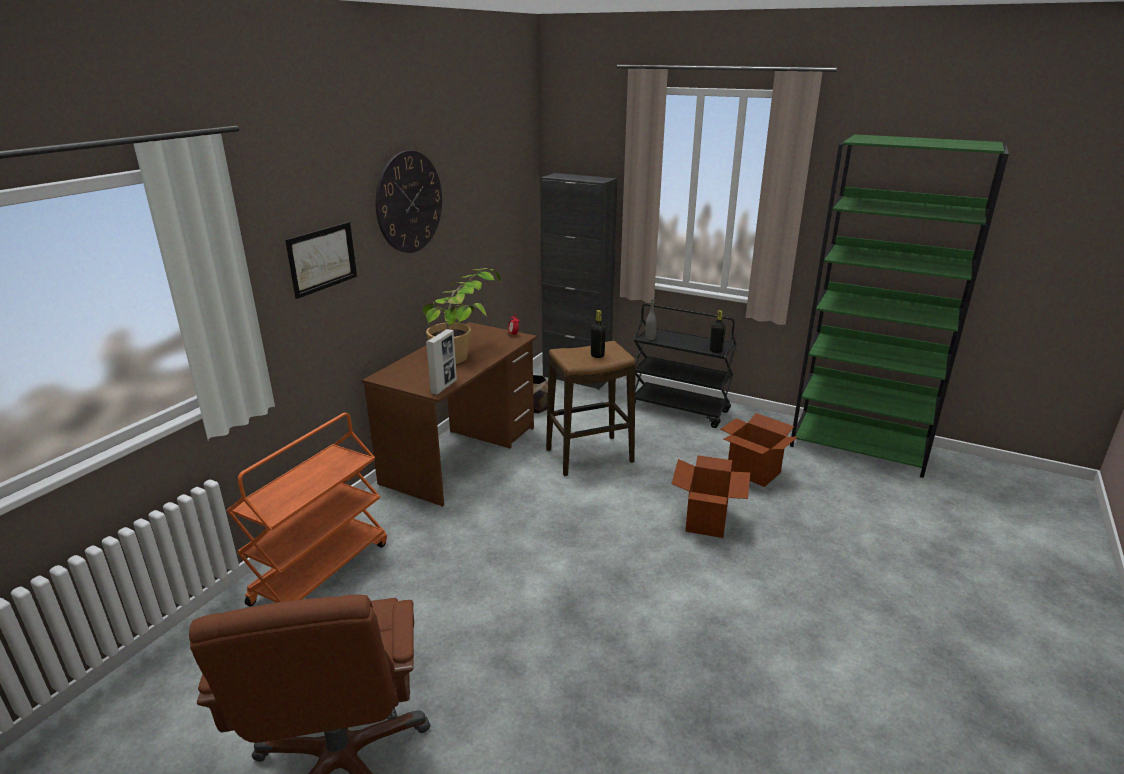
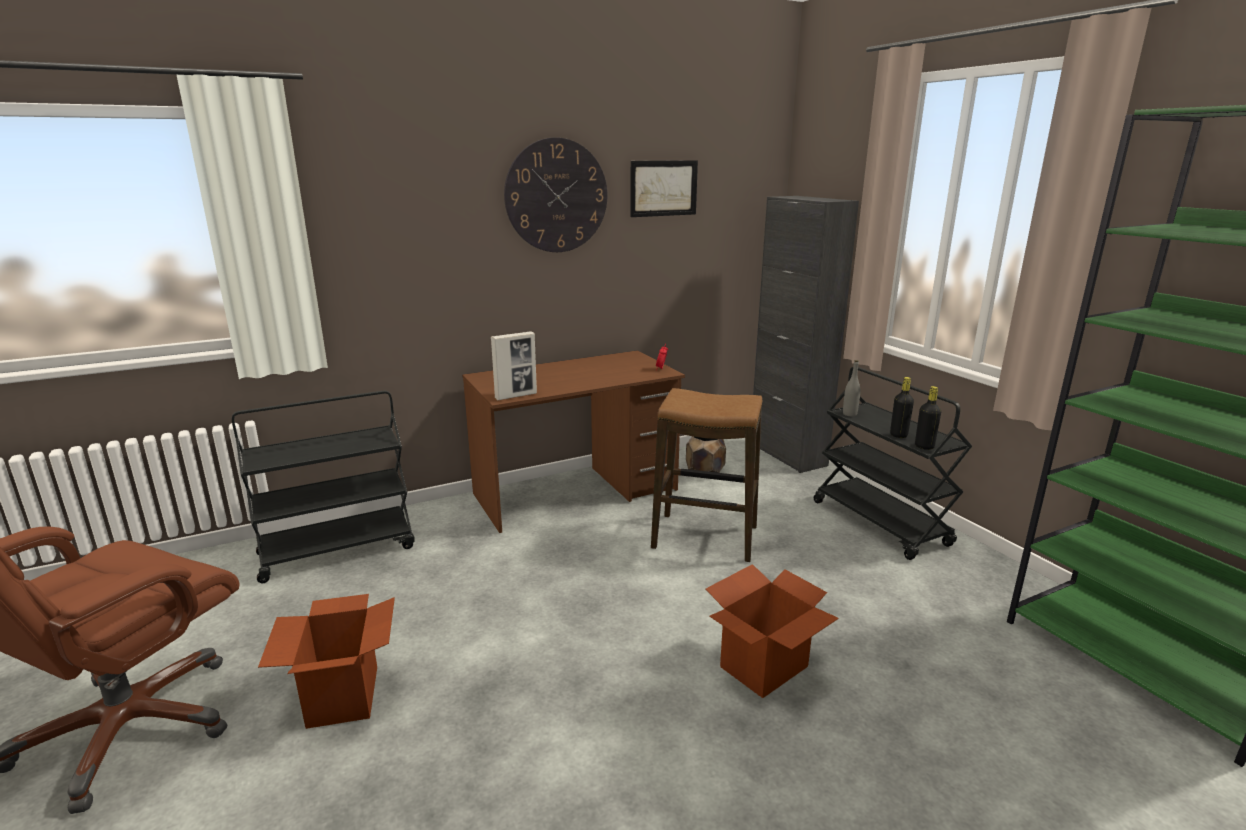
camera: 35 degrees right, 5 degrees down
(321, 571) = (338, 550): orange cart -> black cart
(322, 259) = (422, 234): picture -> picture (663, 188)
(465, 353) = (586, 374): potted plant -> none
(597, 355) = (715, 405): black bottle -> black bottle (898, 435)
(753, 472) = (905, 633): cardboard box -> cardboard box (343, 696)

